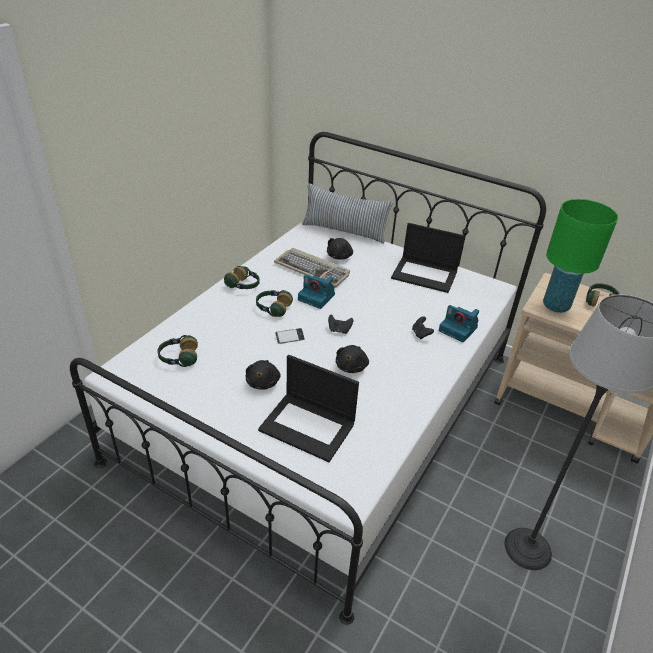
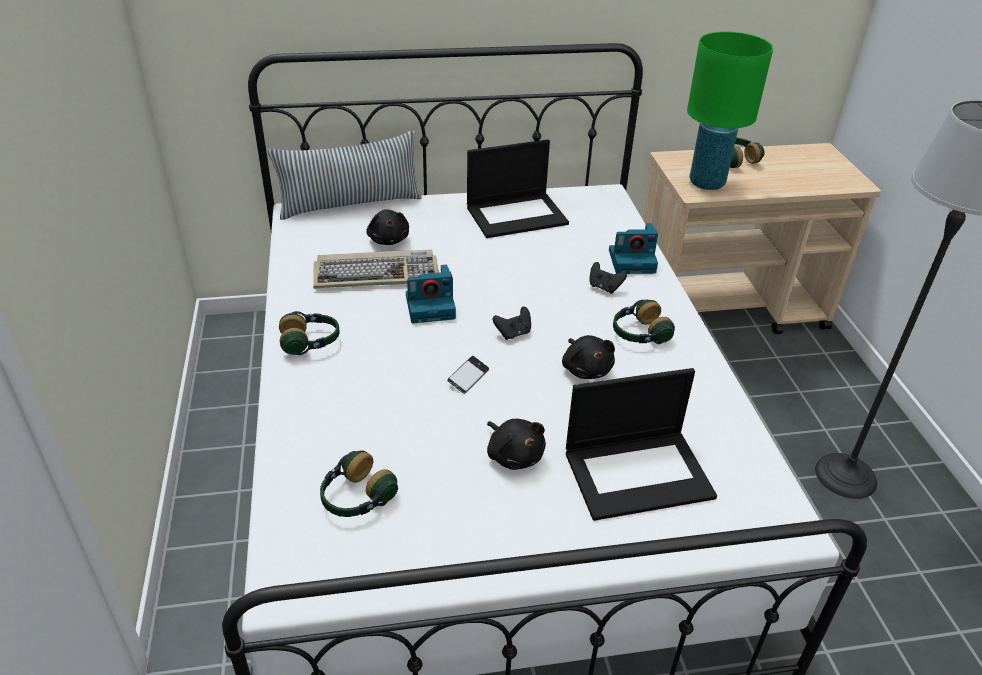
camera: 40 degrees left, 0 degrees up
(273, 308) = (394, 351): headphones -> headphones (639, 334)

